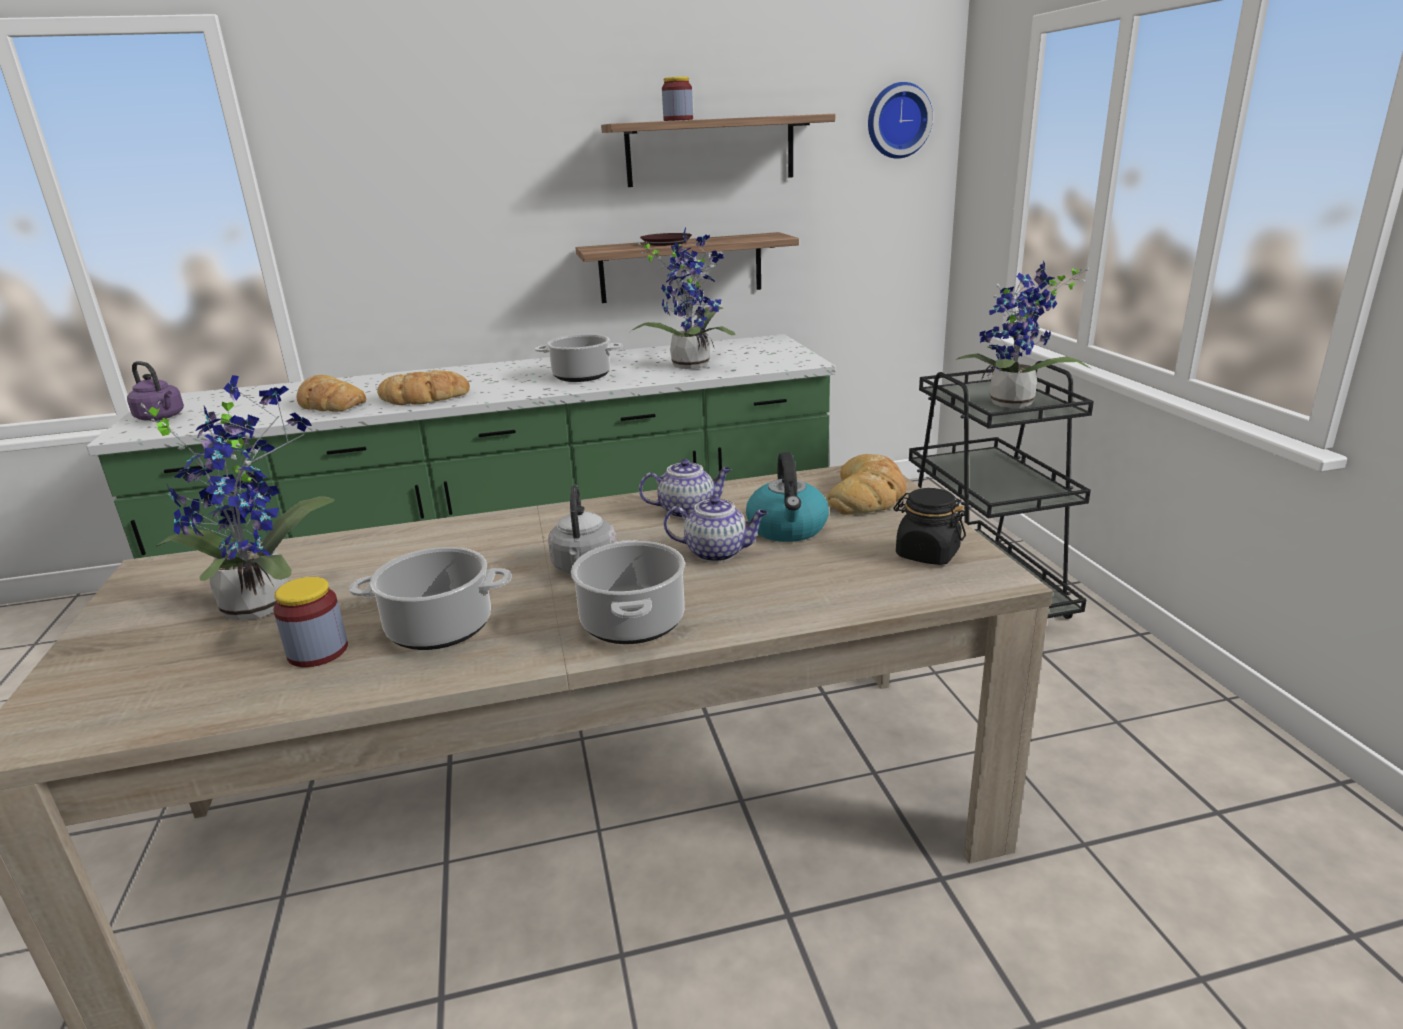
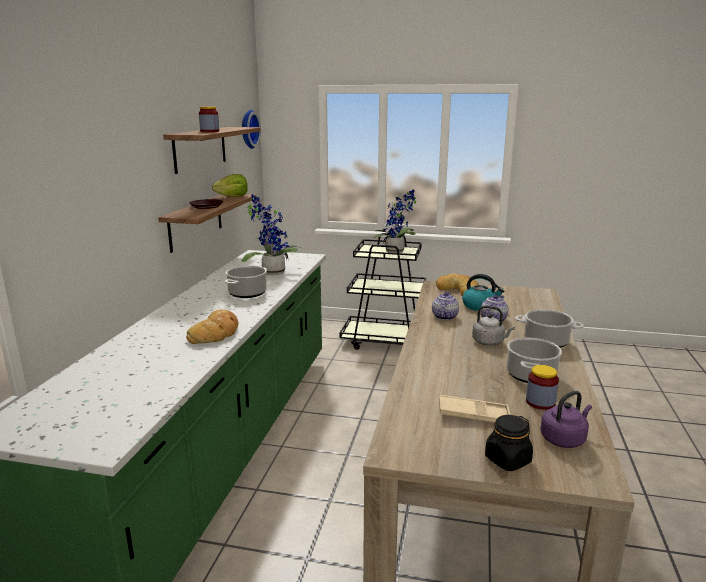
camera: 65 degrees left, 5 degrees down
(162, 417) = (75, 430): purple kettle -> purple kettle (564, 439)
(263, 602) = (474, 415): potted plant -> beige tray
(330, 403) = (171, 361): bread -> none
(756, 237) = (233, 196): none -> lettuce
(927, 554) = (519, 295): black jar -> black jar (507, 460)

